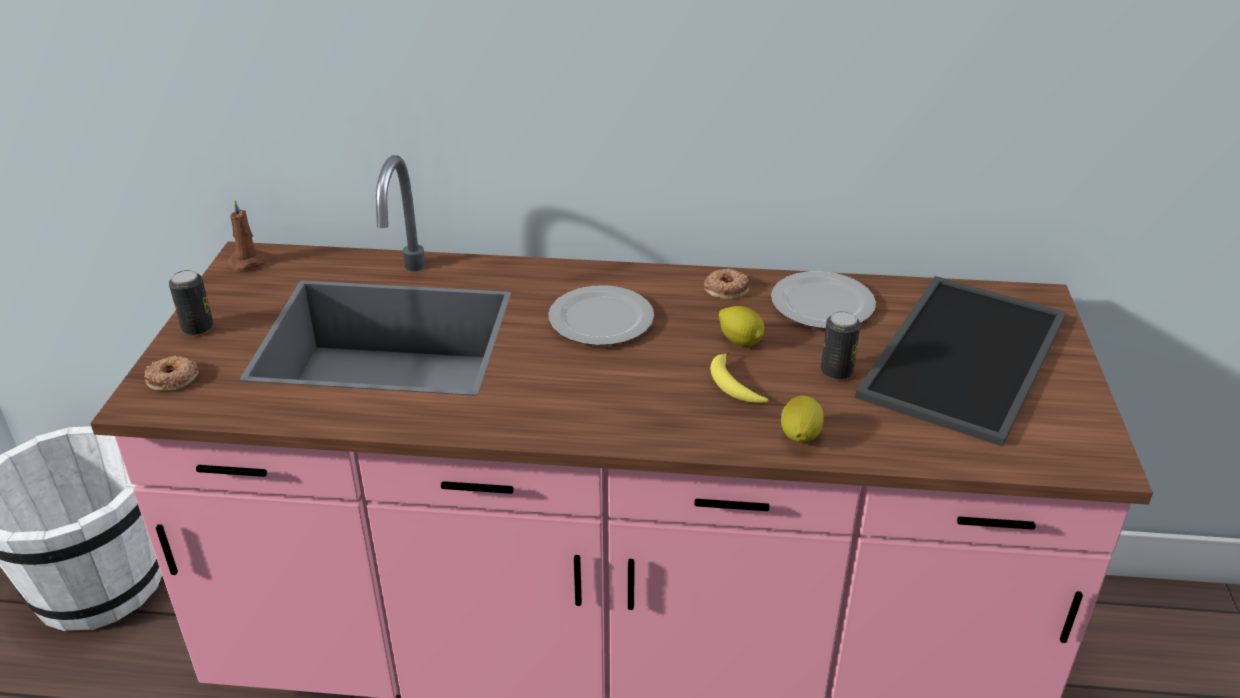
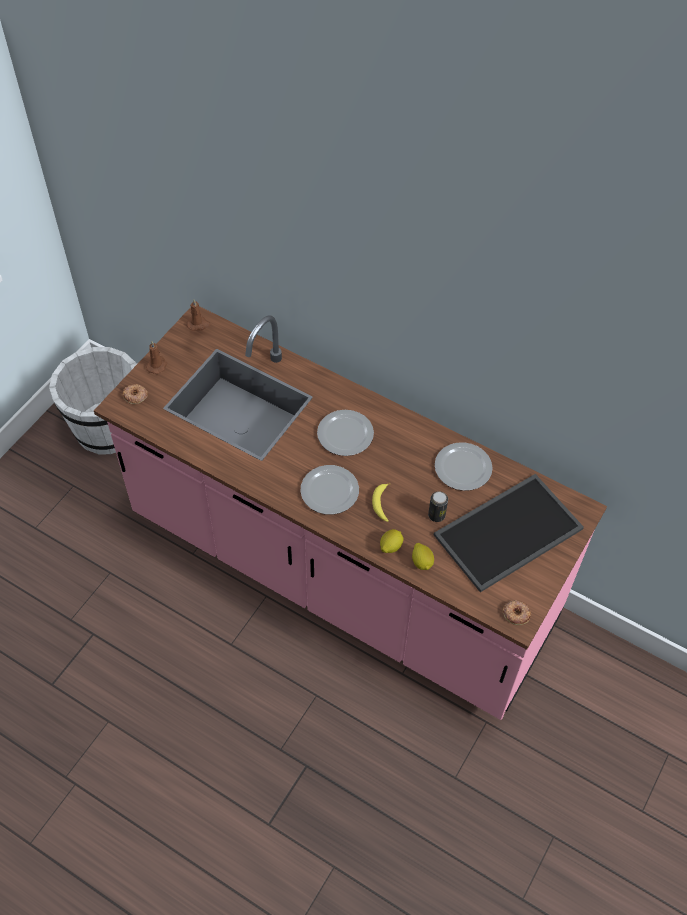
camera: 25 degrees right, 20 degrees up
(198, 328) = (157, 365): can -> brown candle
(631, 396) = (330, 490): none -> plate
(726, 288) = (421, 437): donut -> donut (516, 613)
(740, 341) = (404, 476): lemon -> lemon (422, 562)

